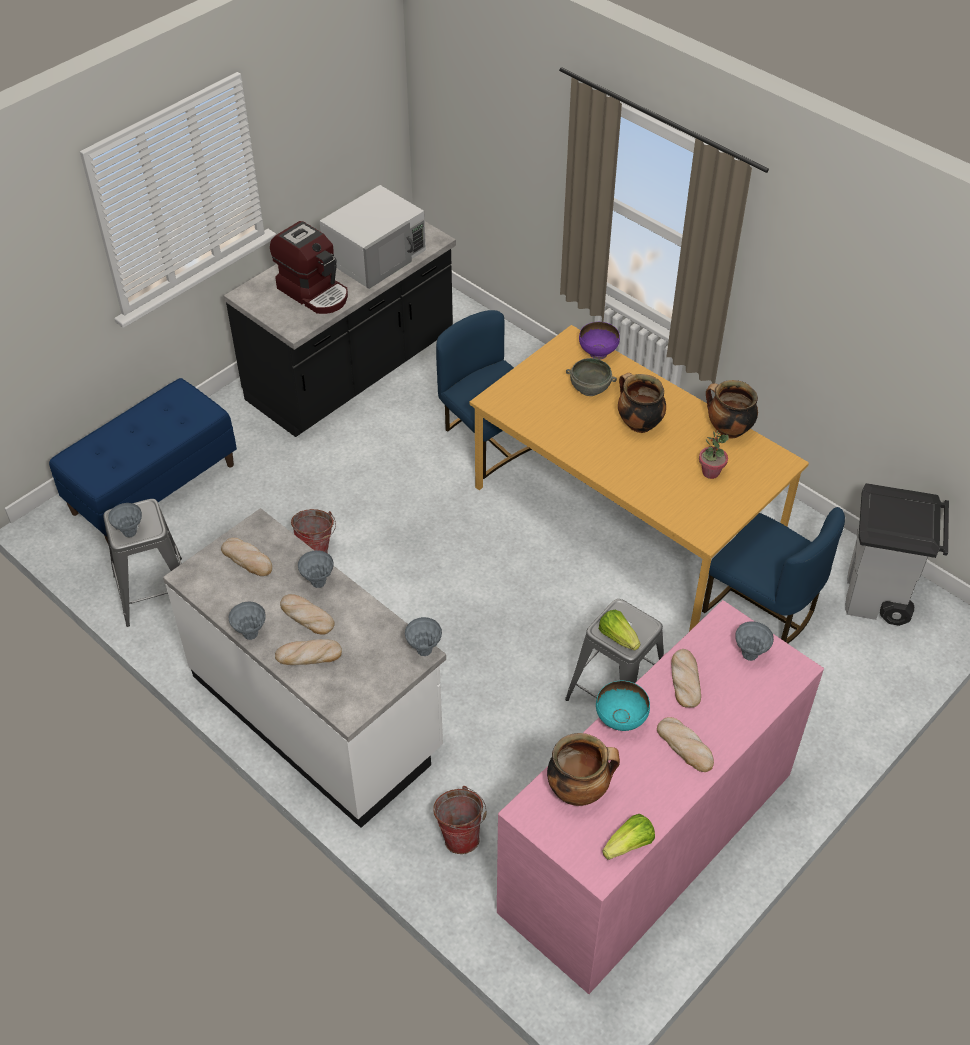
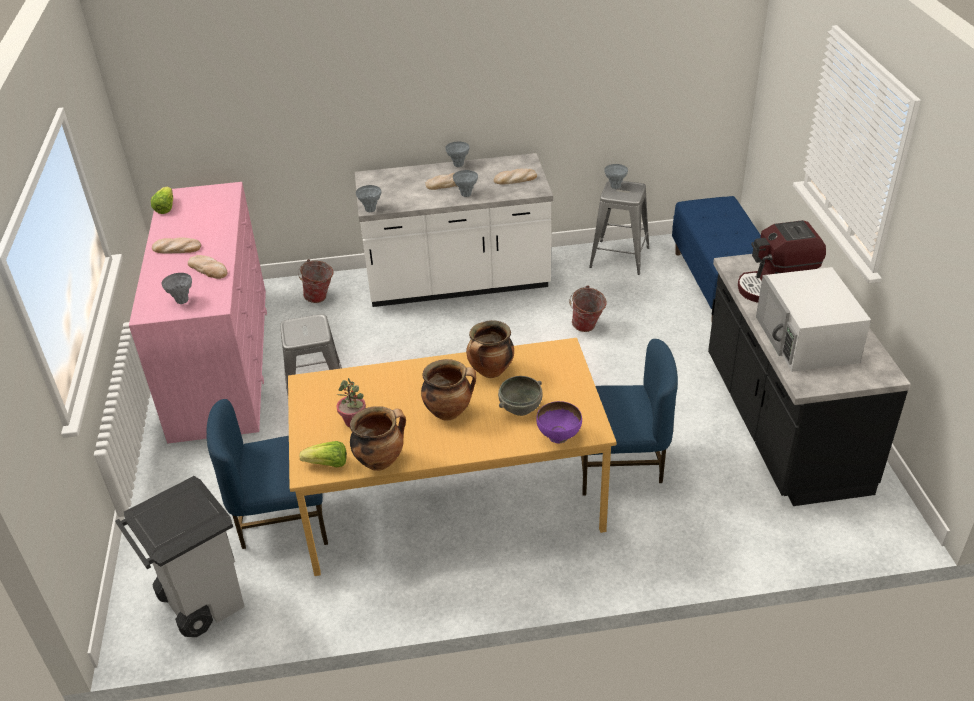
camera: 130 degrees right, 10 degrees down
(308, 655) = (420, 176): bread -> none
(579, 790) = (213, 207): cooking pot -> cooking pot (490, 372)
(618, 637) = (302, 323): lettuce -> lettuce (327, 464)
(621, 720) = (224, 236): turquoise bowl -> none

